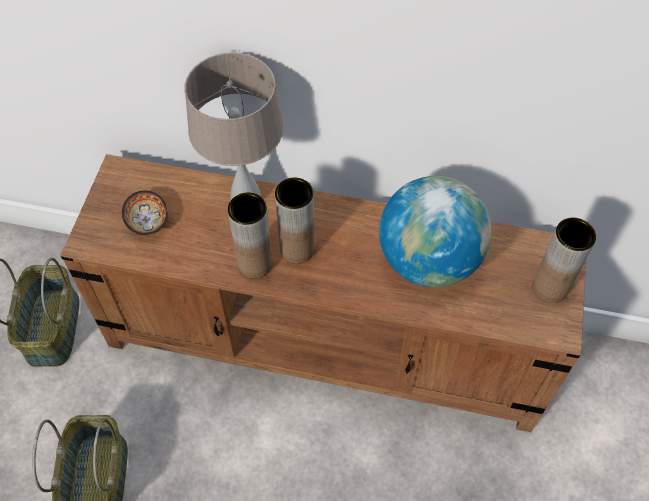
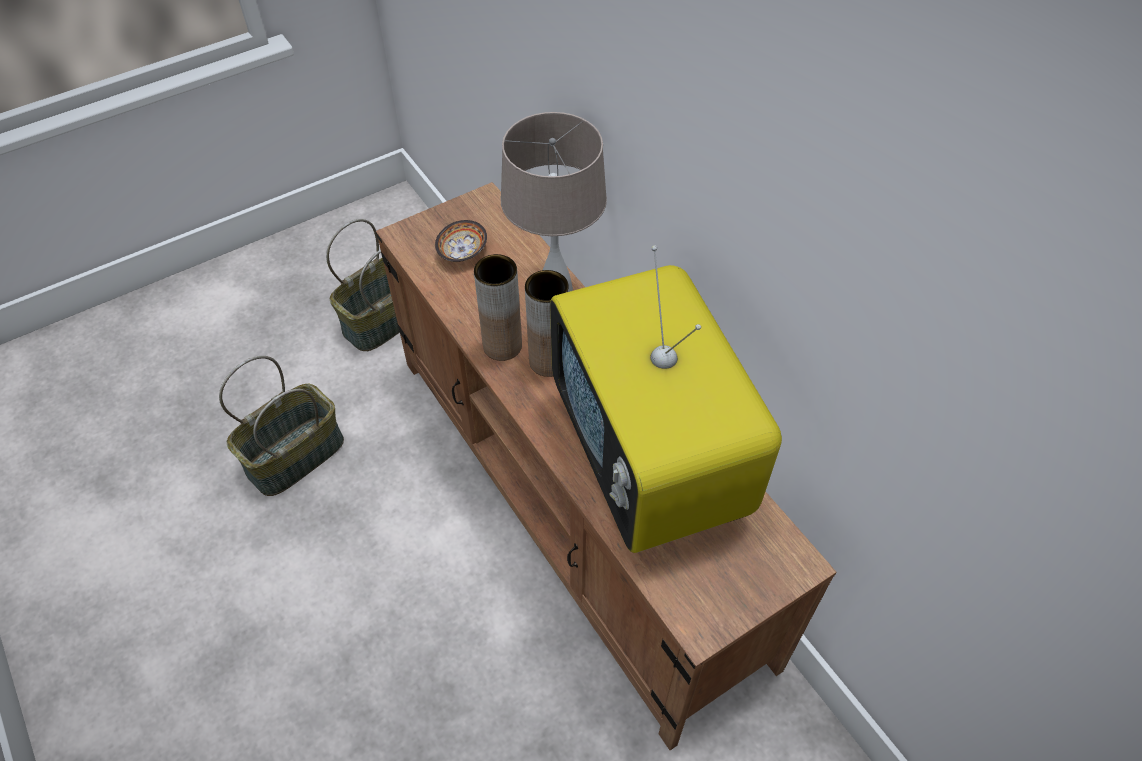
camera: 45 degrees right, 5 degrees down
(428, 260) = (650, 461): globe -> television
(550, 287) = (739, 581): brown vase -> none

